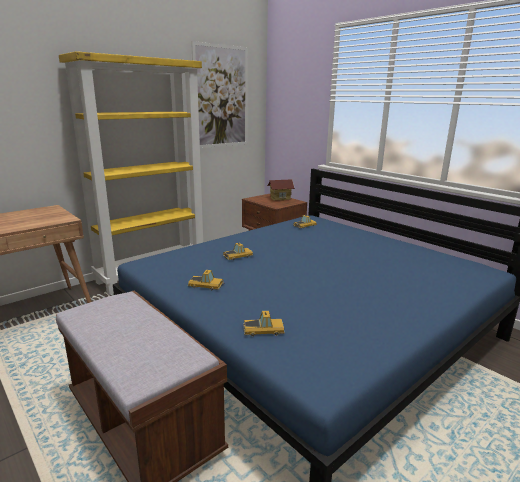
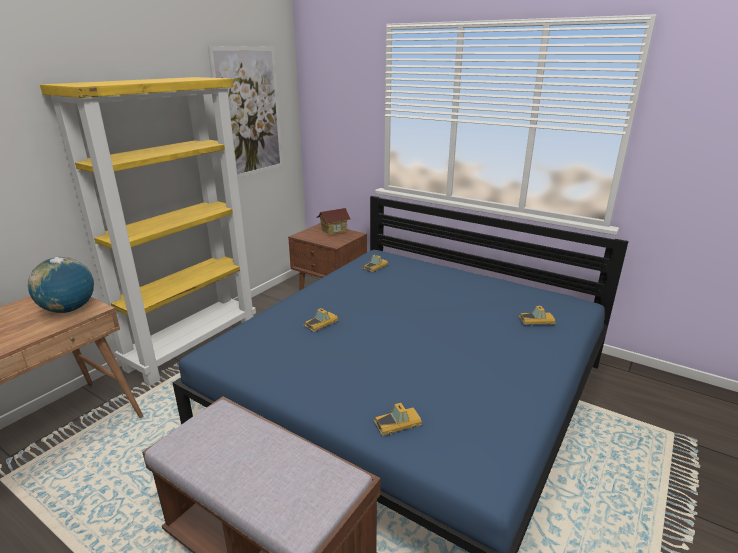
camera: 15 degrees left, 5 degrees up
(50, 217) = (69, 309): none -> globe
(206, 285) = (305, 373): toy car -> toy car (537, 321)

